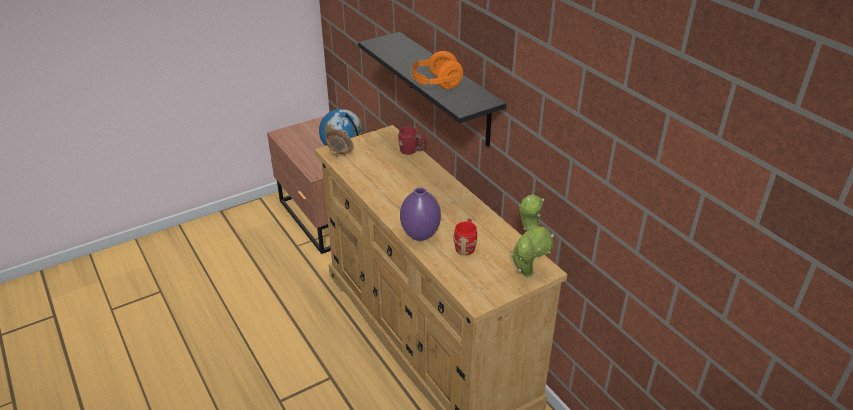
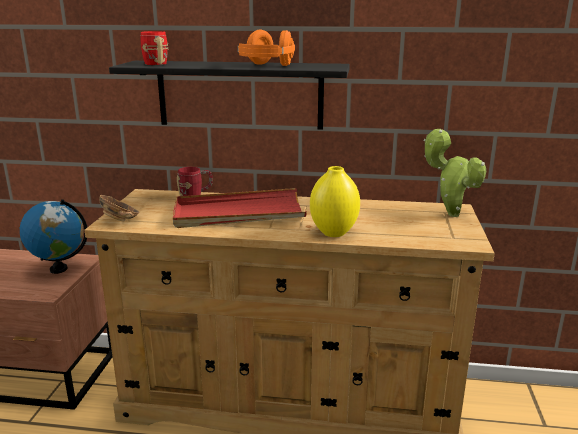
camera: 50 degrees left, 15 degrees down
(404, 183) = (238, 213): none -> red tray
(421, 235) = (334, 232): purple vase -> yellow vase
(465, 246) = (380, 222): red mug -> red mug (153, 63)

